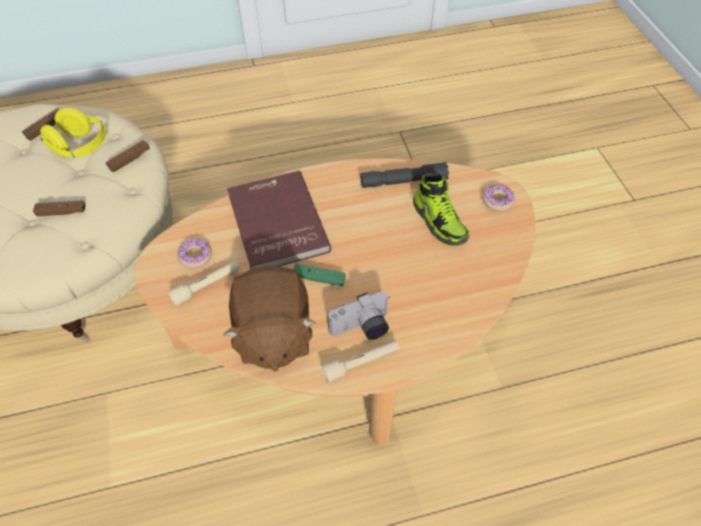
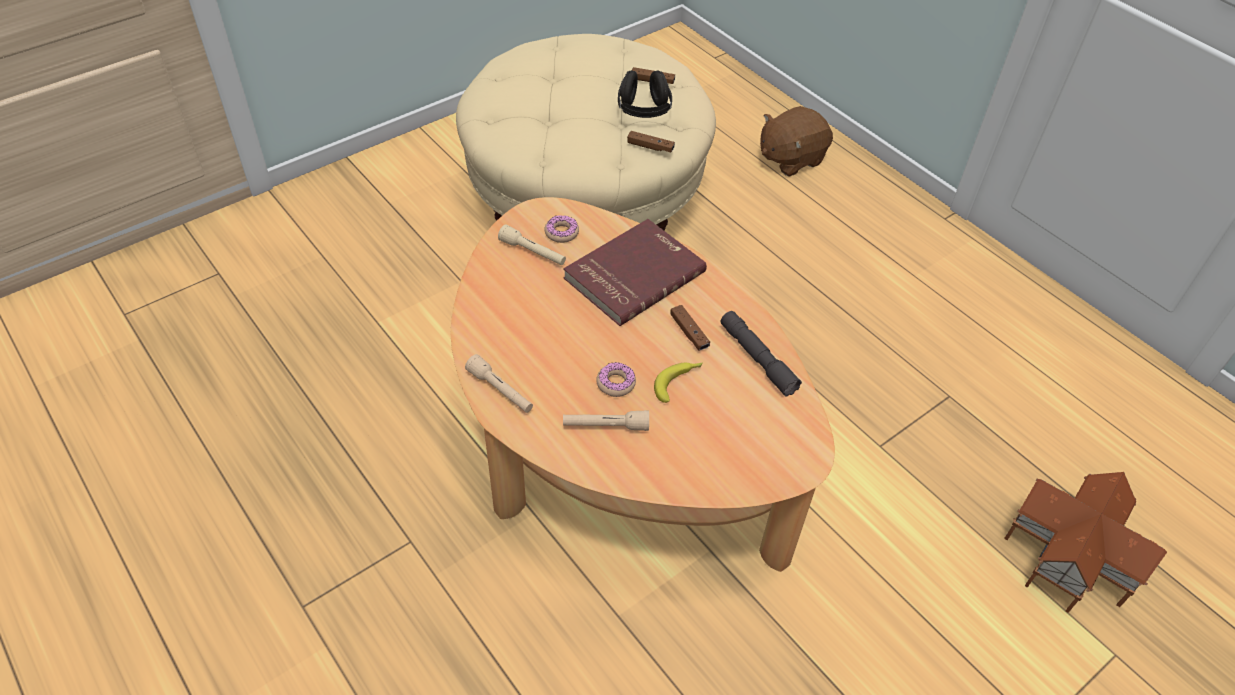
camera: 65 degrees right, 5 degrees down
(62, 212) = (563, 132): brown game controller -> brown game controller (689, 332)
(81, 147) = (643, 111): yellow headphones -> black headphones
(272, 334) = (503, 316): brown plush toy -> brown plush toy (790, 158)
(319, 278) = (583, 328): green game controller -> none
(362, 329) = (540, 380): camera -> none
(406, 236) = (678, 382): none -> banana
(430, 298) = (605, 426): none -> beige flashlight
(439, 222) = (717, 407): shoe -> none
(497, 201) = (784, 455): donut -> donut (616, 383)
(530, 135) = (1068, 554): none -> toy house

